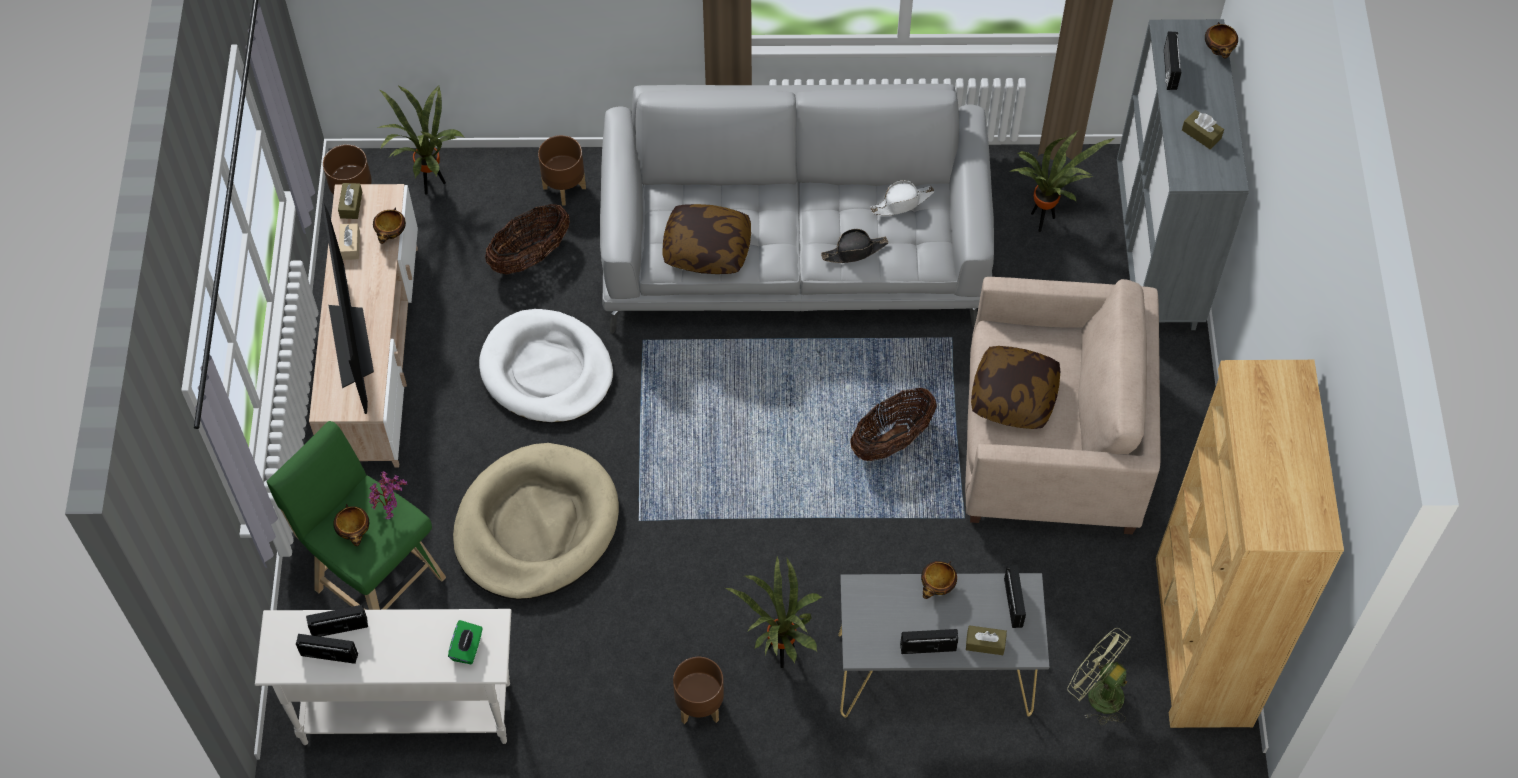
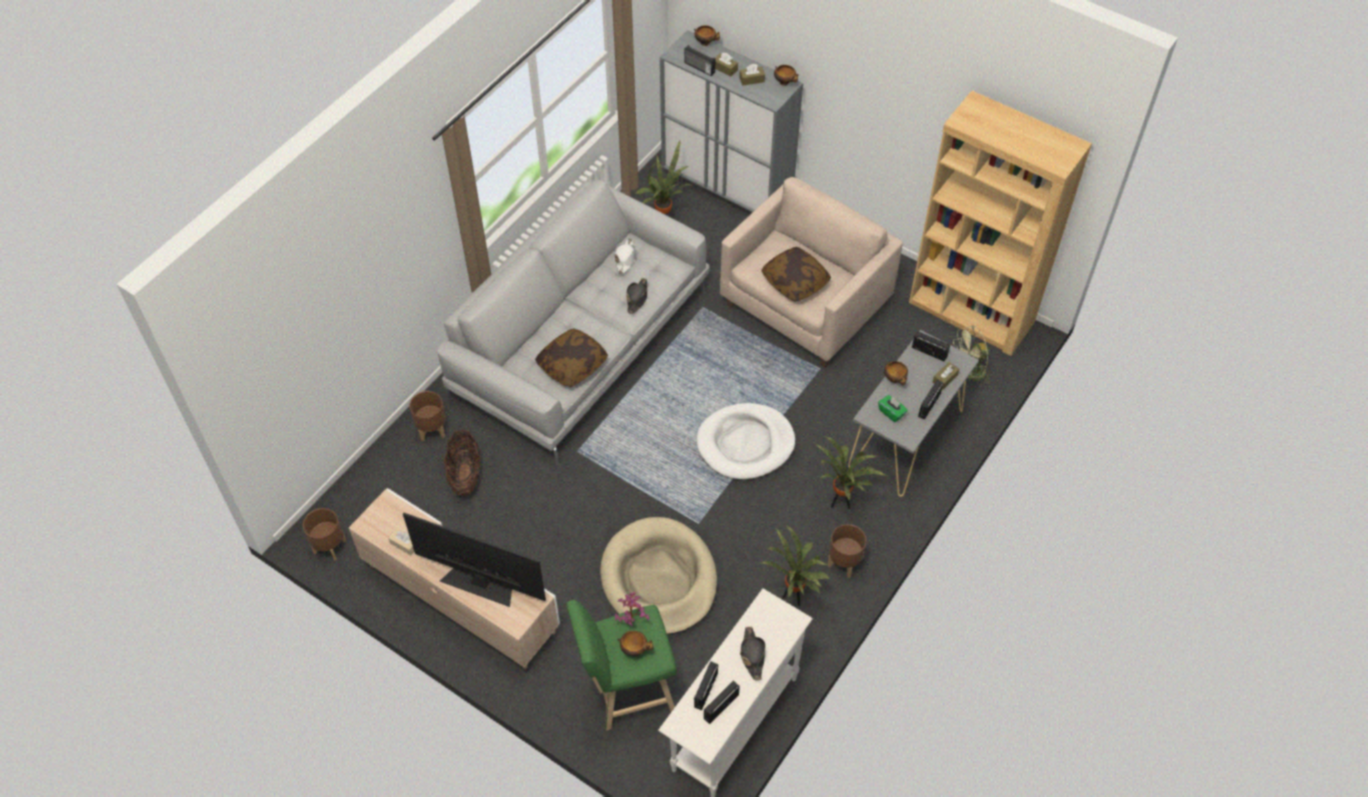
camera: 55 degrees left, 5 degrees down
(351, 205) = (373, 527): brown tissue box -> brown tissue box (725, 68)
(391, 235) = (418, 516): bowl -> bowl (785, 83)
(415, 648) = (752, 655): none -> black hat
(430, 185) = (361, 499): potted plant -> potted plant (793, 598)
(467, 648) = (774, 626): green tissue box -> green tissue box (891, 413)
(547, 371) = (555, 512): white dog bed -> white dog bed (745, 444)
(891, 440) = (745, 372): basket -> none

